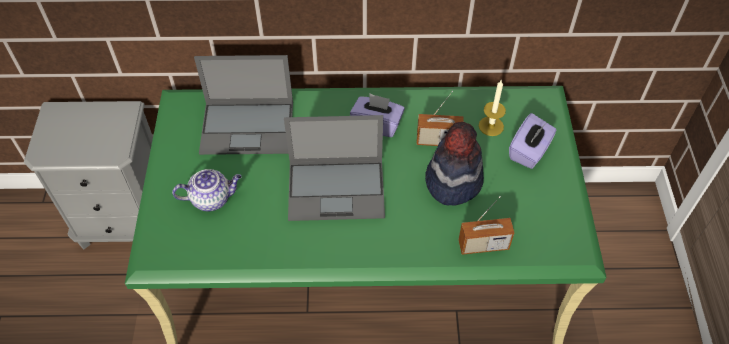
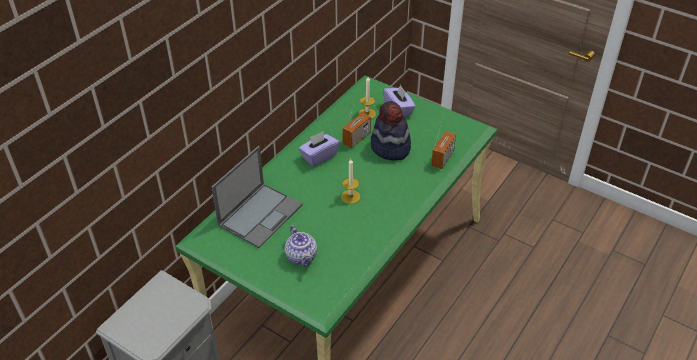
camera: 55 degrees left, 10 degrees down
(212, 198) = (302, 257): teapot -> teapot turned 135 degrees clockwise
(337, 189) = (350, 197): laptop -> candle

